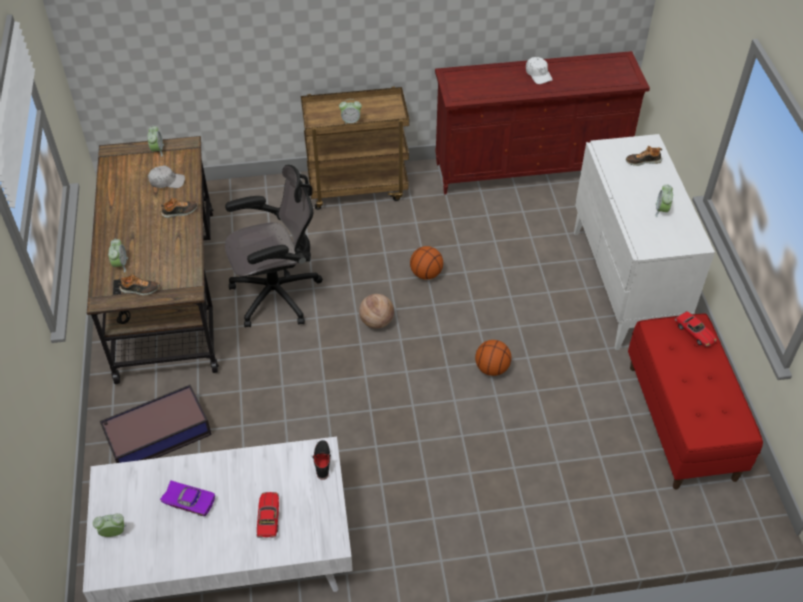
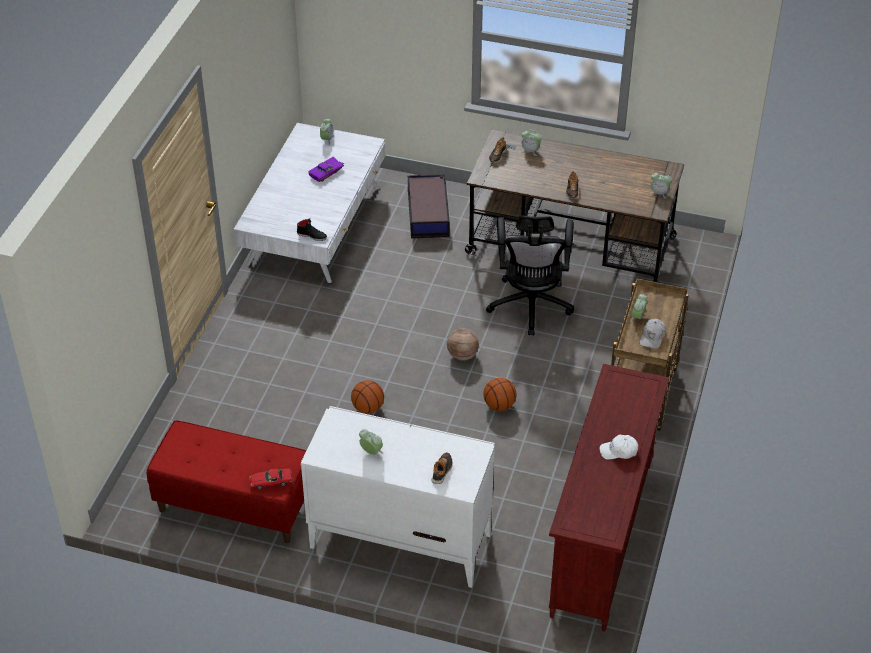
camera: 115 degrees right, 5 degrees down
(167, 181) = (614, 190): white cap -> white cap (652, 337)
(268, 517) = (288, 202): toy car -> none

